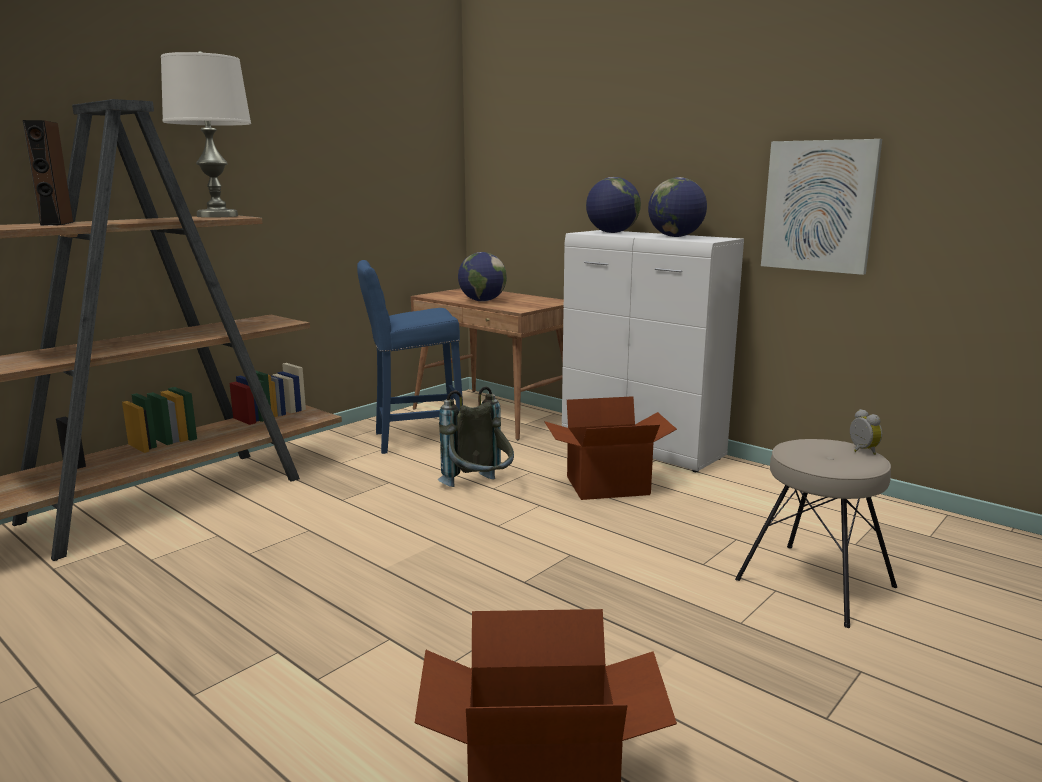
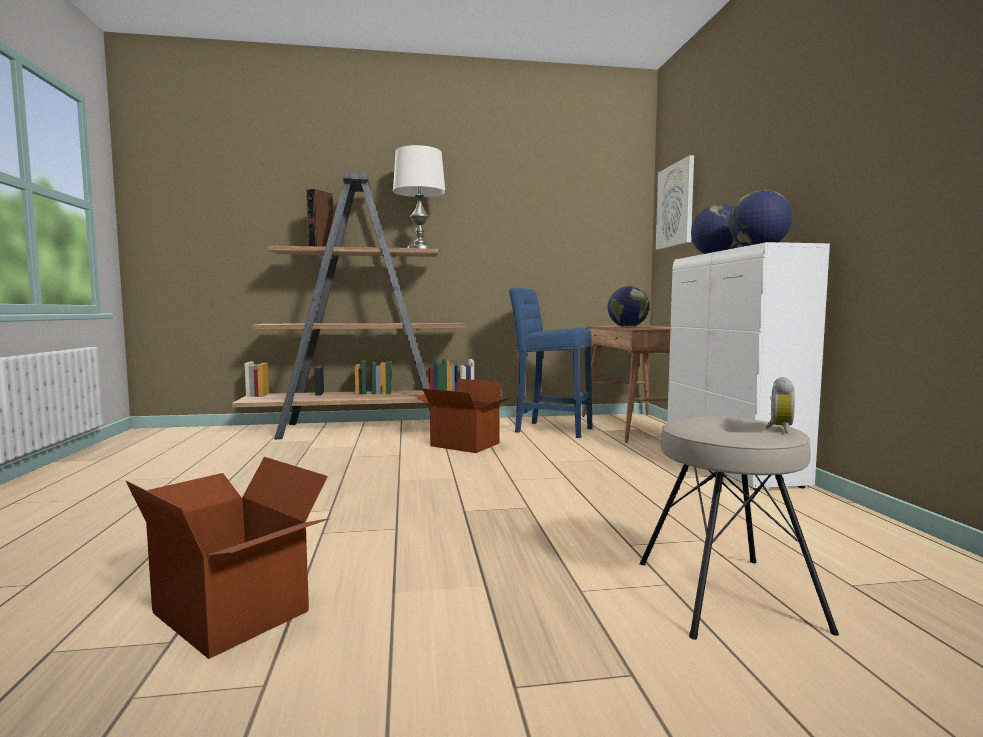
camera: 40 degrees right, 10 degrees down
(480, 490) = (539, 460): grey backpack -> none
(608, 486) = (646, 480): cardboard box -> cardboard box (464, 445)
(819, 206) = (906, 191): picture -> picture (675, 205)

